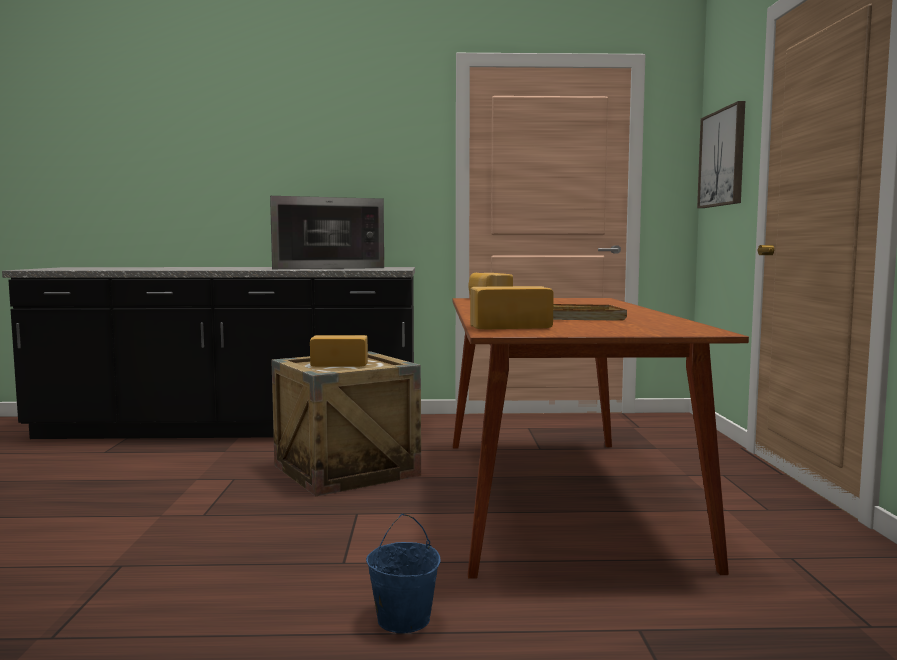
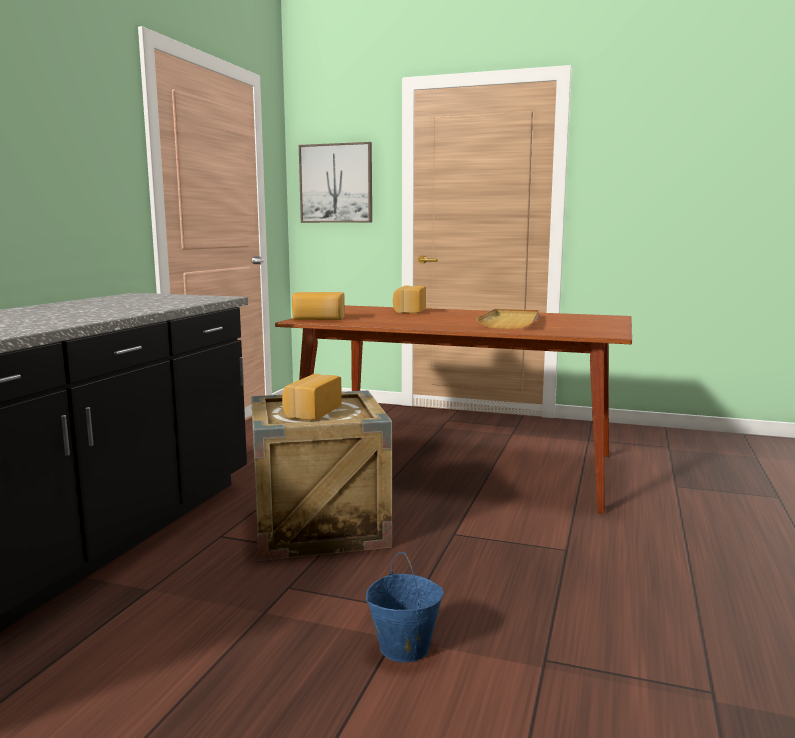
camera: 70 degrees left, 5 degrees up
(323, 268) = (106, 305): microwave -> none
(403, 619) = (666, 540): blue bucket -> blue bucket (403, 647)
(509, 327) = (573, 331): bread -> bread (409, 310)

